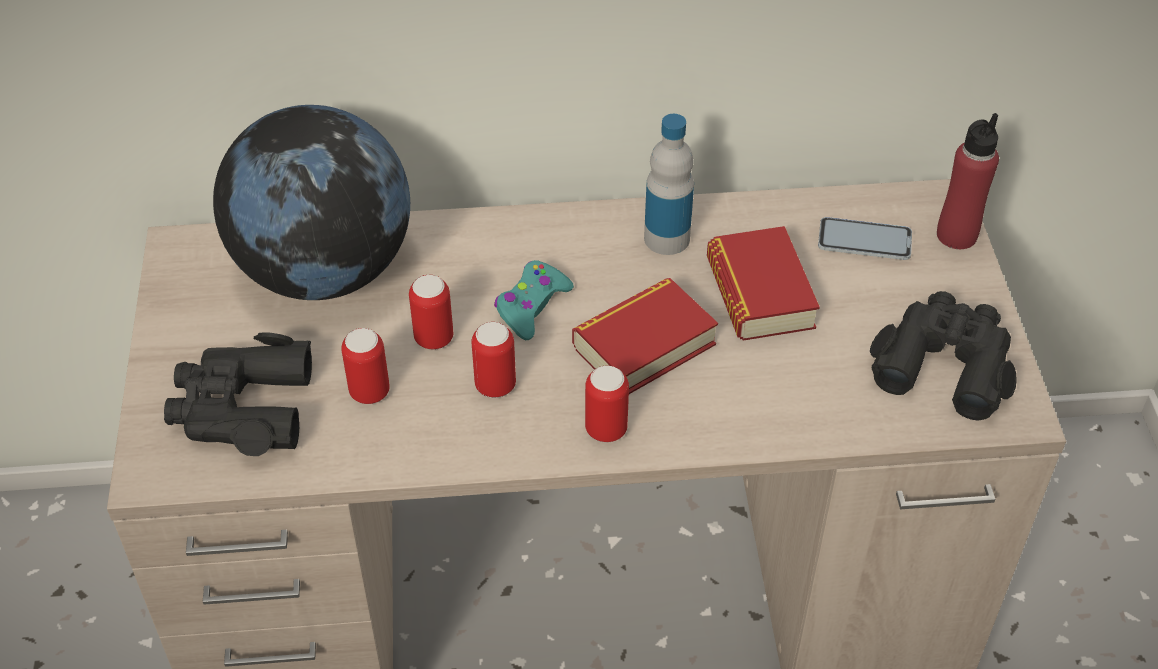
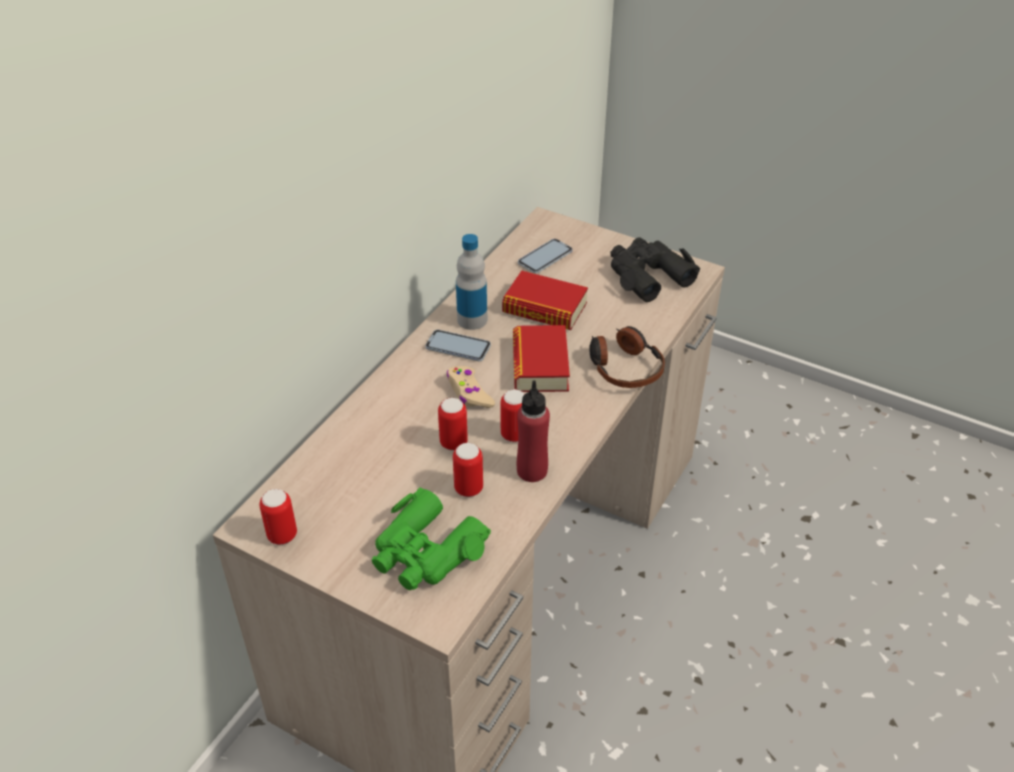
camera: 55 degrees left, 5 degrees down
(242, 408) = (426, 552): black binoculars -> green binoculars
(325, 271) = (349, 465): globe -> none
(531, 306) = (469, 393): turquoise game controller -> beige game controller
(604, 253) = (458, 347): none -> phone
(606, 430) = (585, 407): can -> can (282, 535)
(723, 431) = (624, 367): none -> headphones
(956, 235) = (571, 229): red bottle -> red bottle (532, 471)

